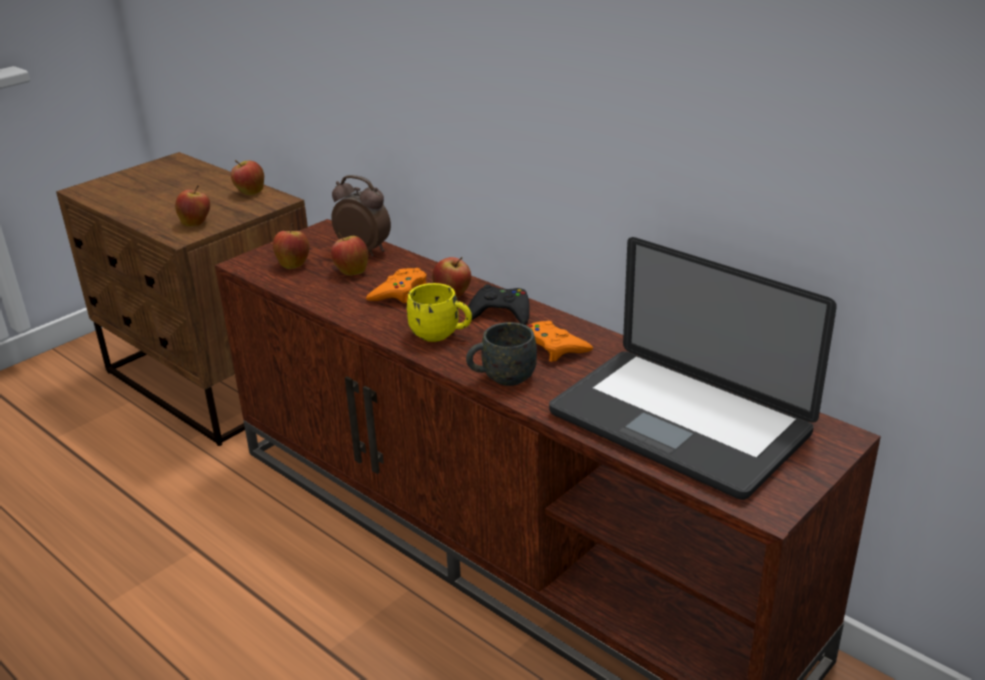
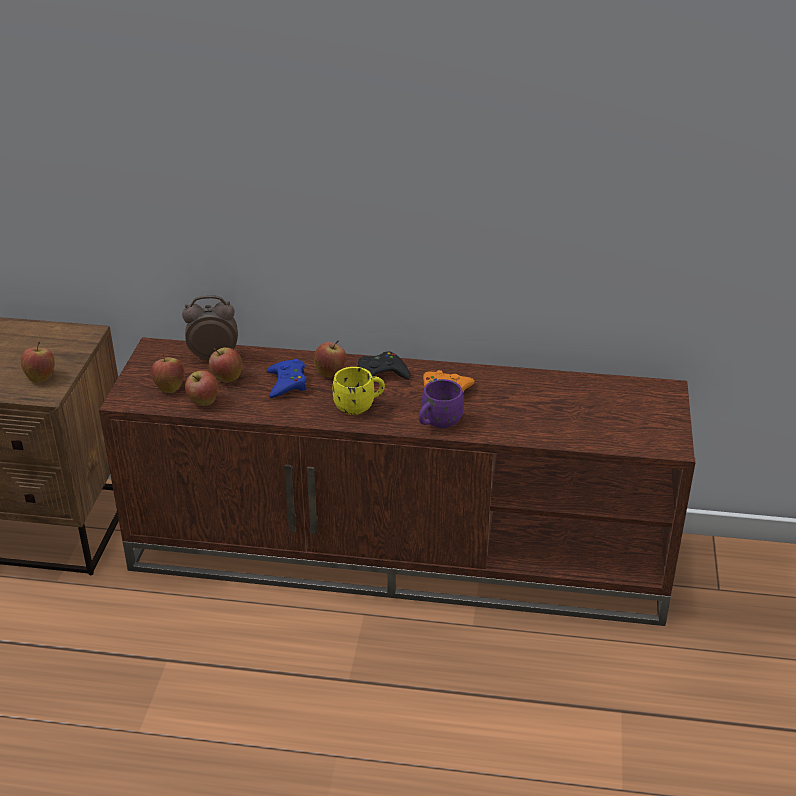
camera: 35 degrees left, 5 degrees up
(250, 193) = (49, 333): apple -> apple (203, 402)
(399, 292) = (287, 383): orange game controller -> blue game controller
(501, 378) = (438, 423): grey mug -> purple mug
(678, 423) = (576, 414): laptop -> none

